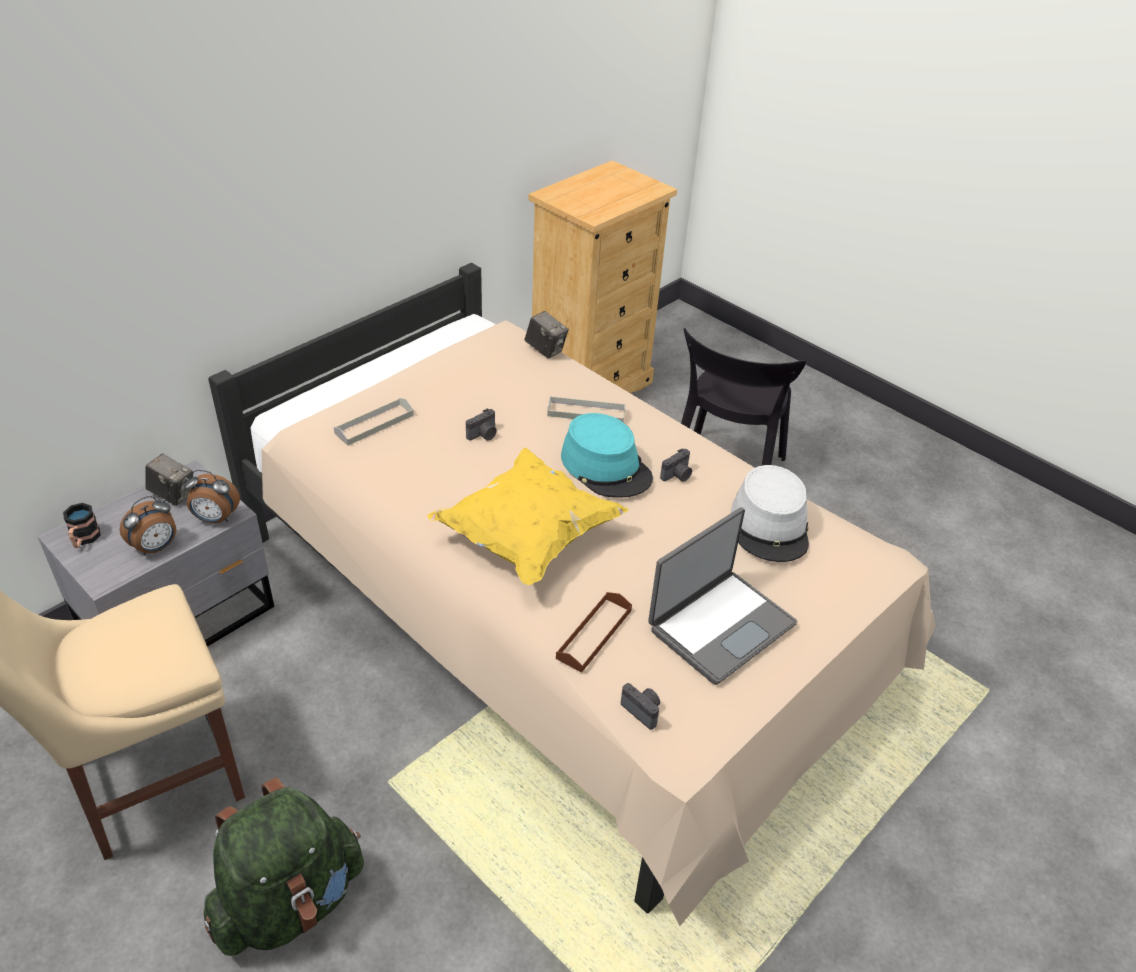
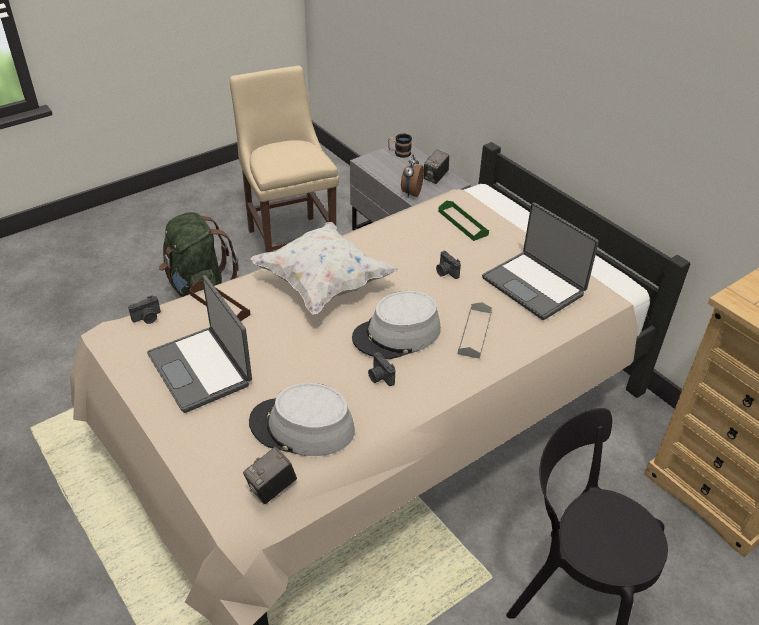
camera: 100 degrees right, 0 degrees up
(156, 547) = (388, 175): alarm clock -> none
(374, 424) = (462, 223): grey tray -> green tray
(496, 372) = (534, 286): none -> laptop
(527, 537) = (323, 284): yellow pillow -> white pillow
(545, 350) = (577, 320): camera -> camera (272, 489)
(606, 467) = (397, 334): turquoise hat -> grey hat

